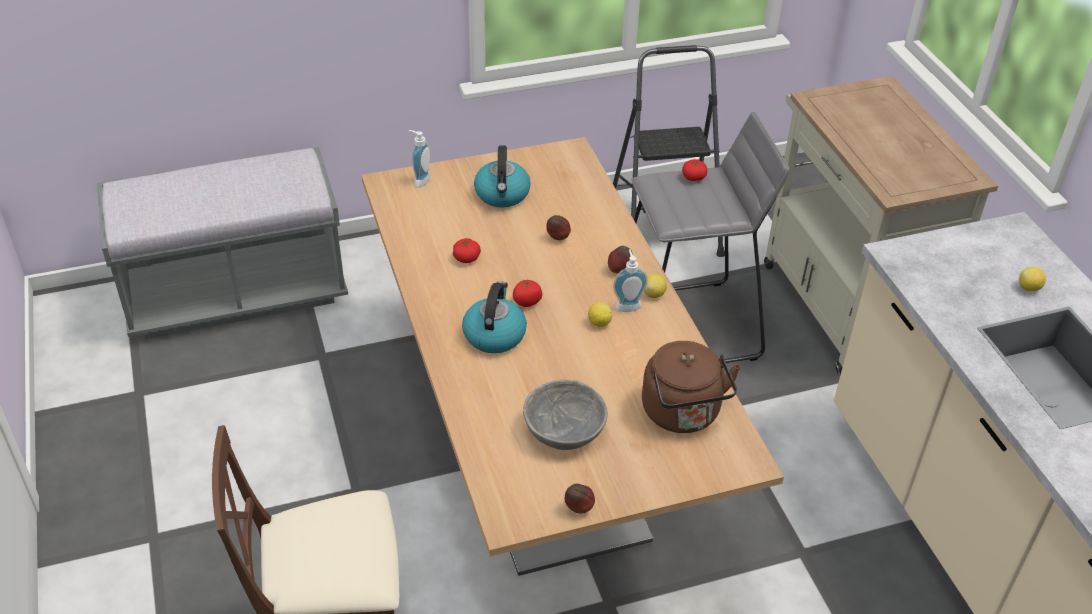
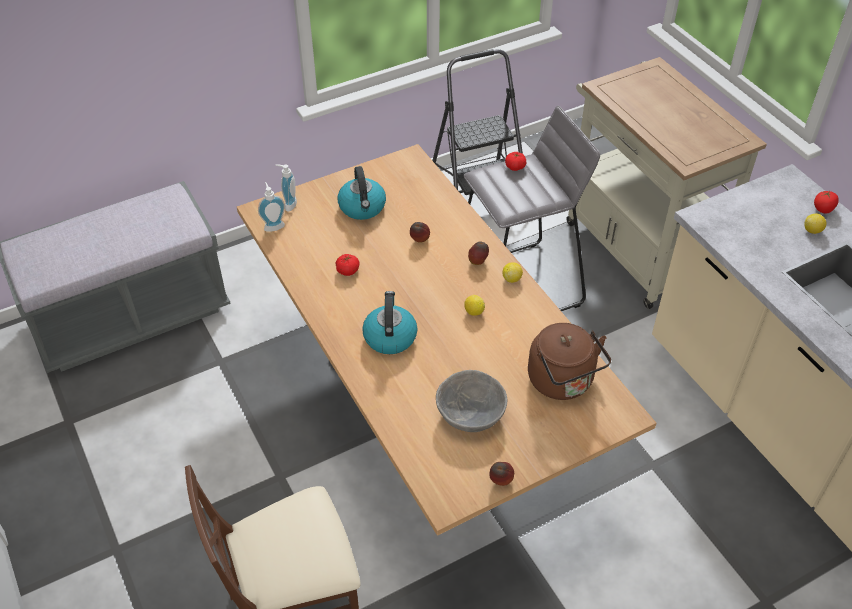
camera: 10 degrees left, 5 degrees up
(527, 302) = (409, 302): tomato -> tomato (823, 209)
(627, 305) = (493, 292): soap dispenser -> soap dispenser (273, 225)

